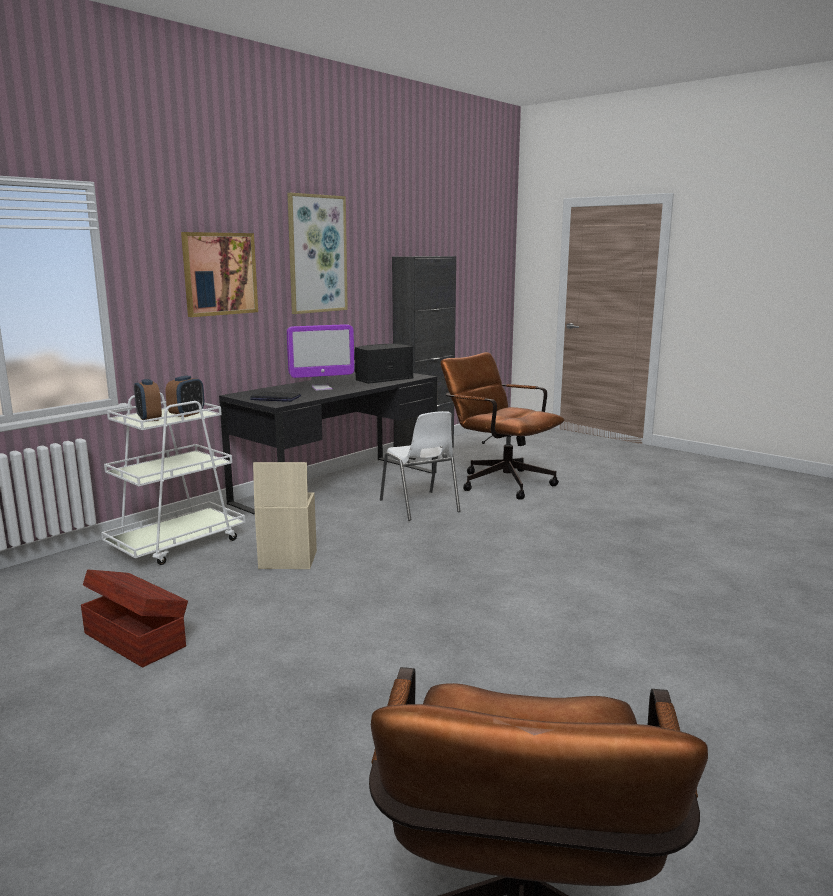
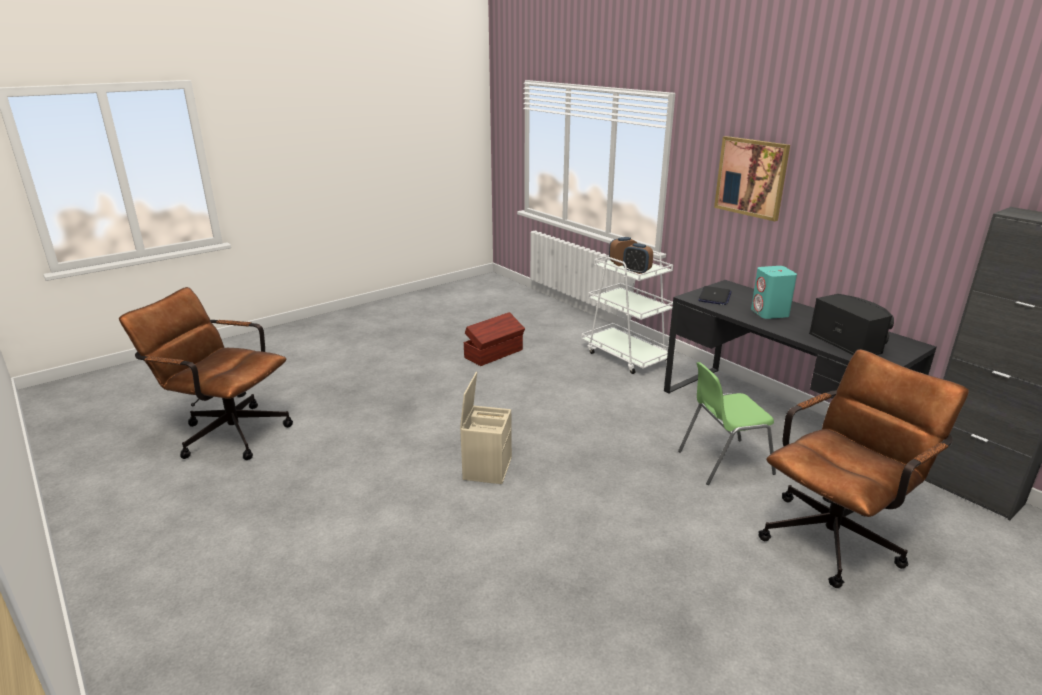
camera: 100 degrees right, 10 degrees up
(286, 560) = (591, 393): beige storage box -> beige storage box (487, 467)
(317, 254) = (870, 179): picture -> none
(322, 388) = (770, 313): monitor -> turquoise speaker
(420, 506) = (723, 462): white chair -> green chair

